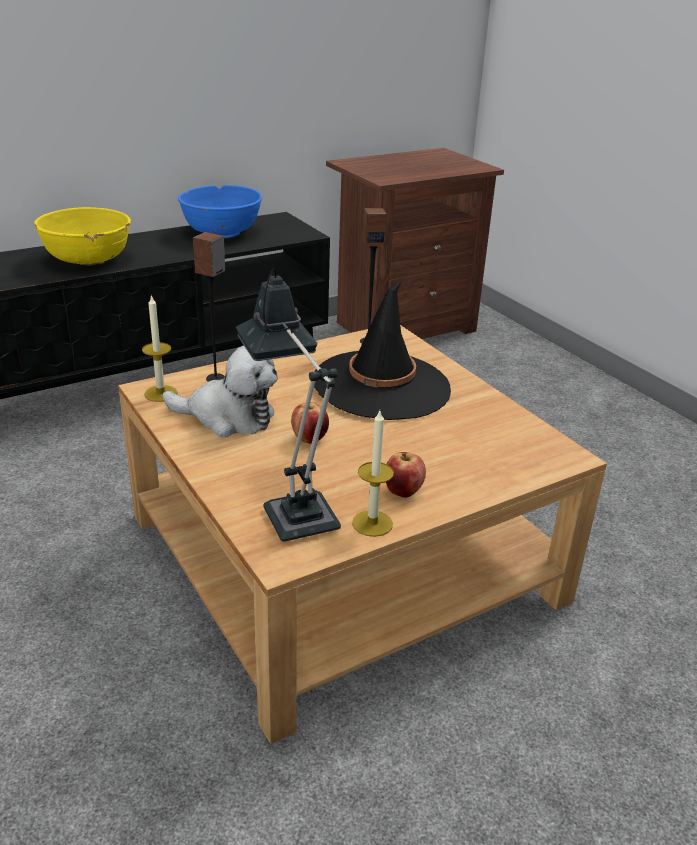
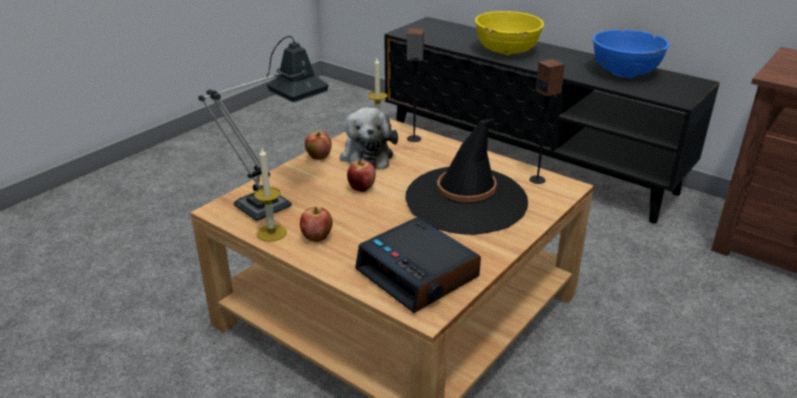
camera: 70 degrees right, 0 degrees up
(200, 451) = (319, 157): none -> apple
(505, 445) = (419, 274): none -> alarm clock

